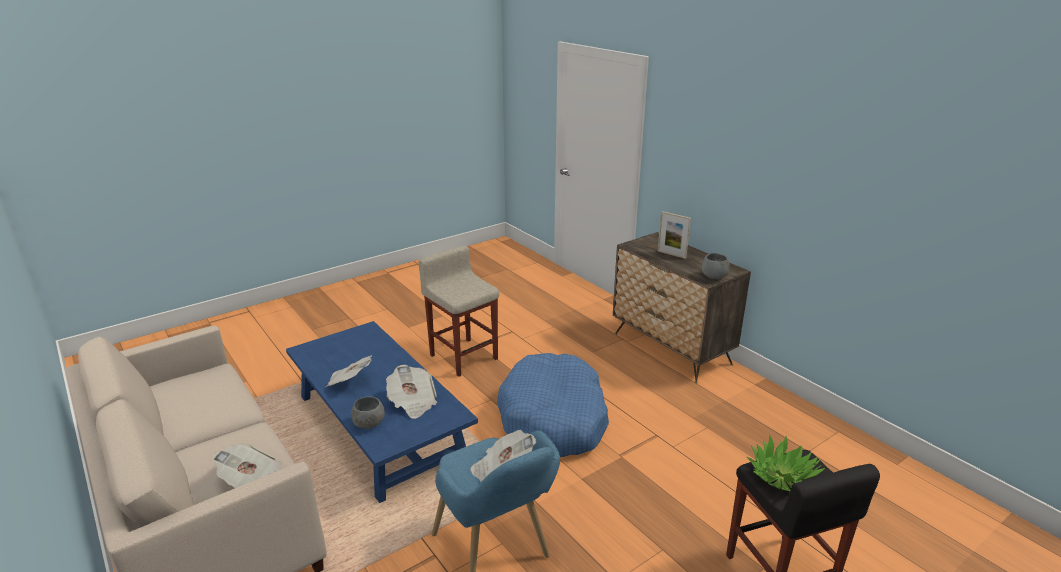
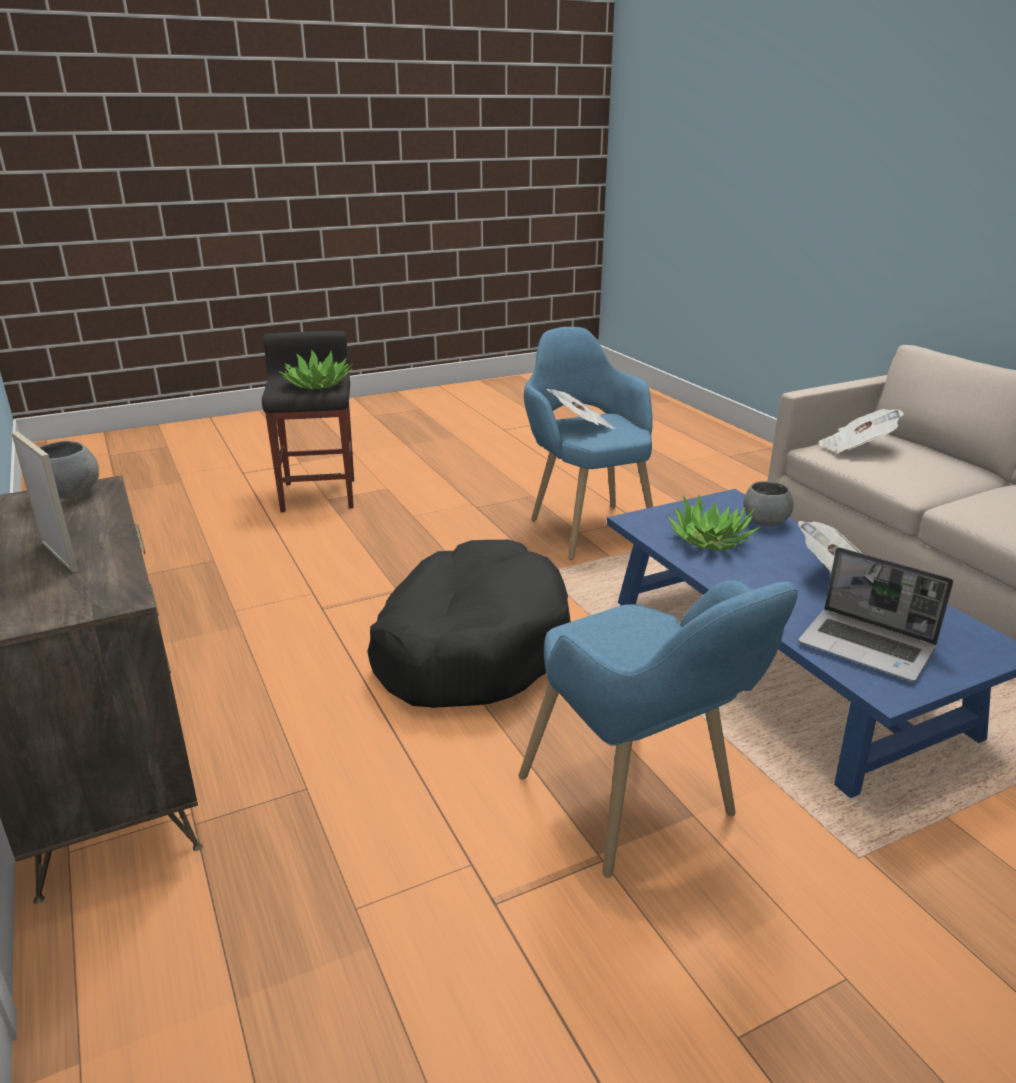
camera: 170 degrees left, 0 degrees up
(362, 345) = (868, 647): none -> laptop
(412, 402) = (710, 540): newspaper -> potted plant
(463, 356) = (641, 814): beige stool -> blue armchair
(554, 419) = (470, 646): blue dog bed -> black dog bed

